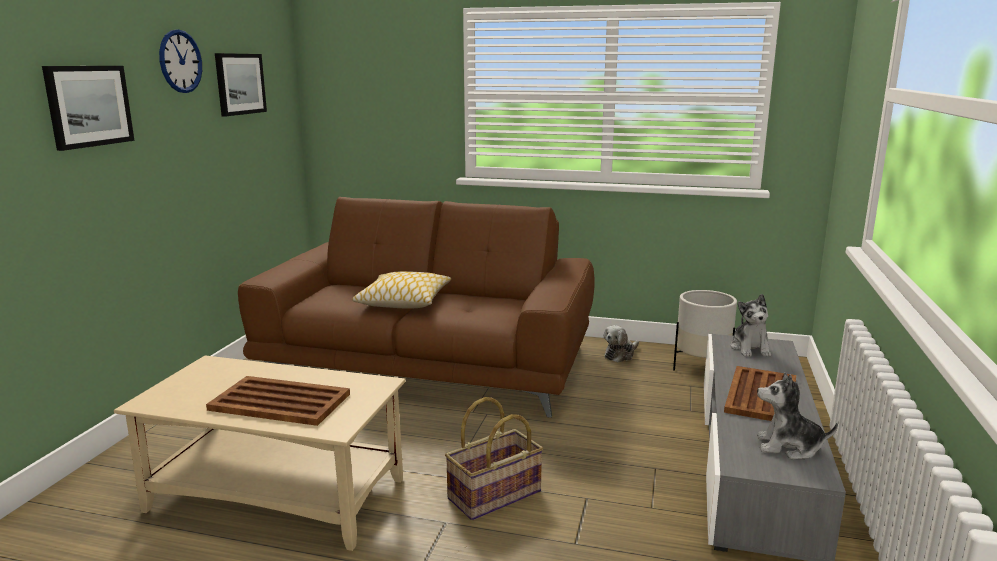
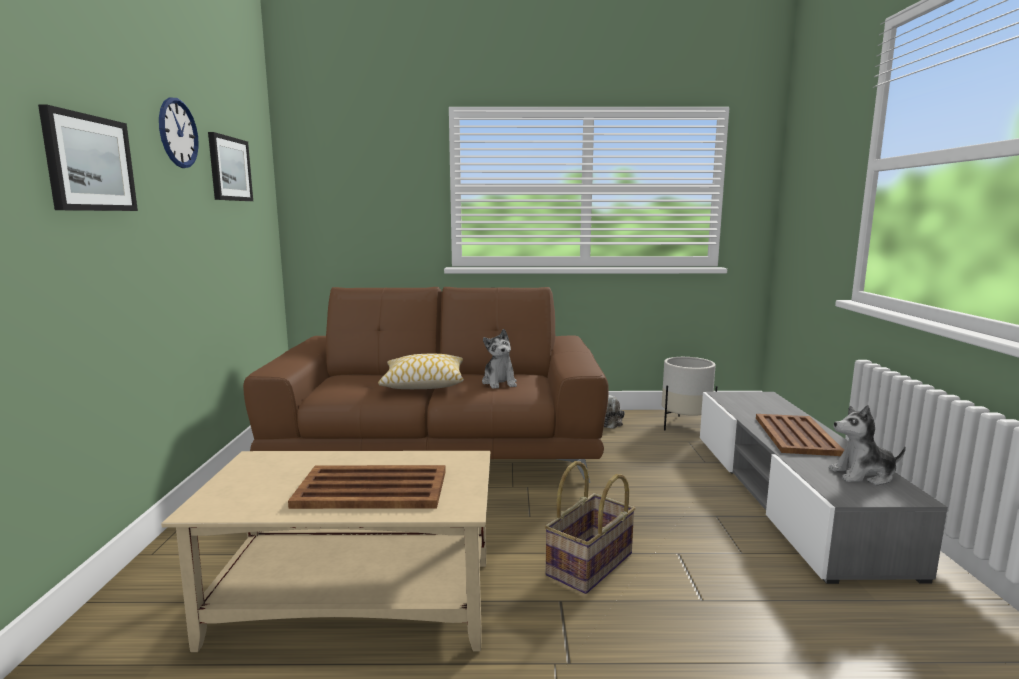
camera: 15 degrees left, 5 degrees down
(750, 348) = (748, 400): plush toy -> plush toy (499, 382)

